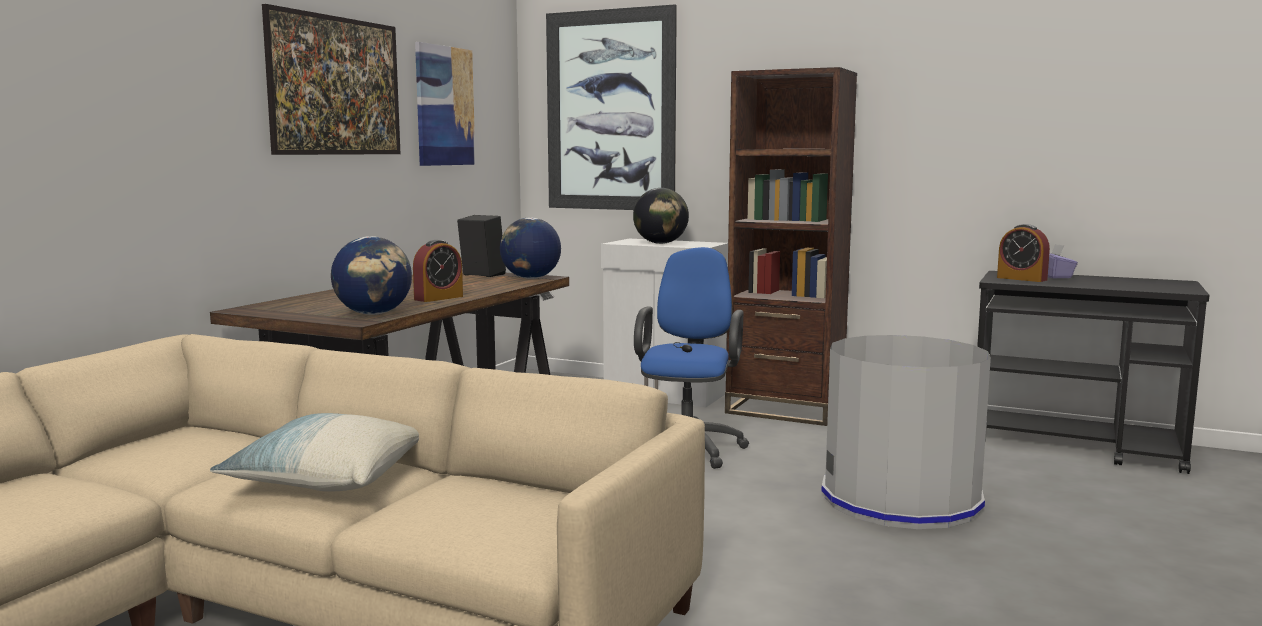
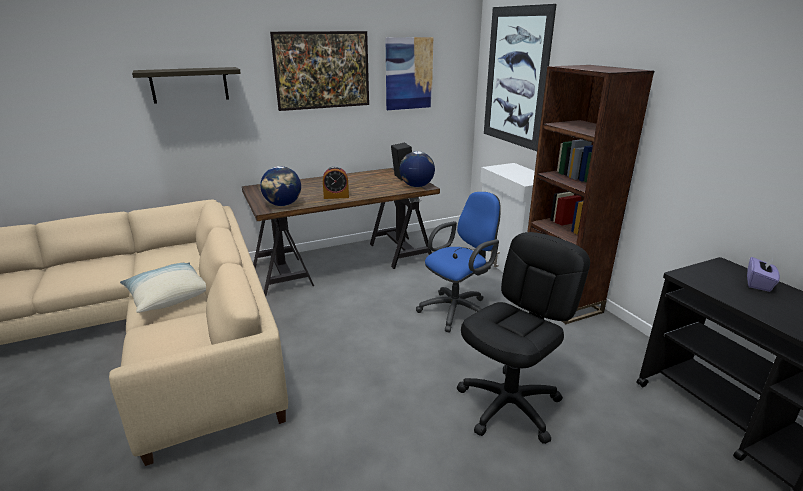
camera: 40 degrees right, 15 degrees up
(124, 88) = (189, 85): none -> shelf
(660, 243) = (514, 173): globe -> none
(900, 499) = (509, 405): grey trash can -> black office chair
(1021, 279) = (715, 279): alarm clock -> none

